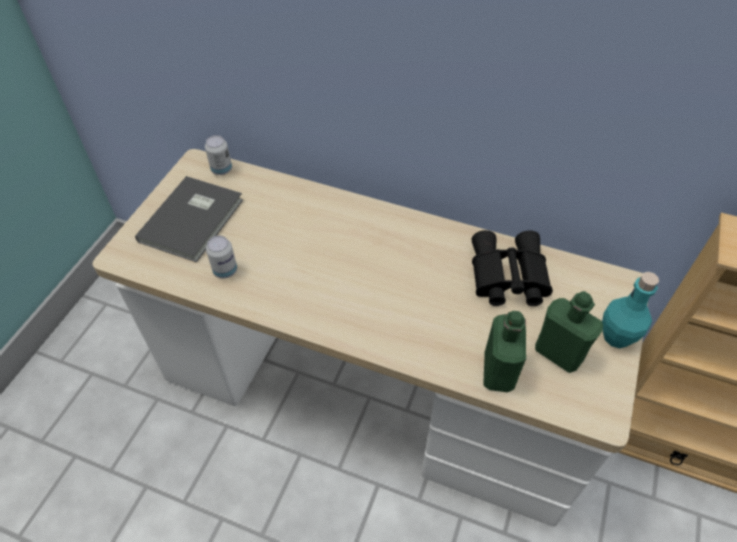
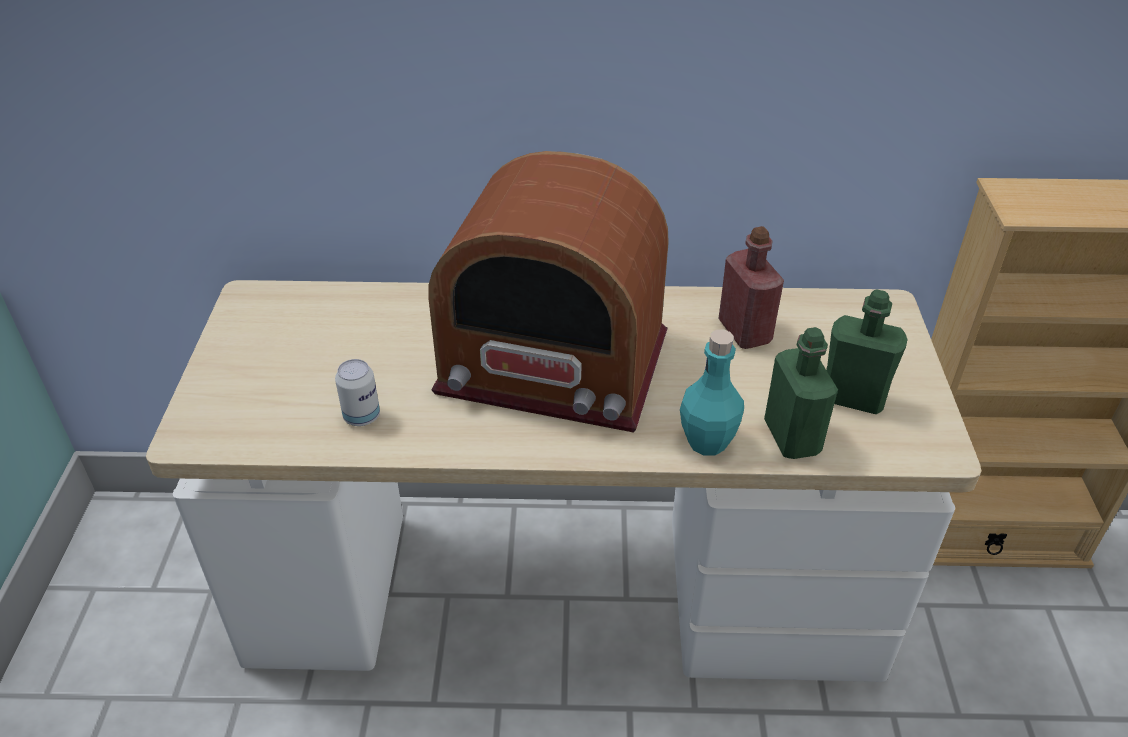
camera: 20 degrees left, 10 degrees down
(194, 220) = (282, 366): grey book -> none
(221, 170) = (290, 297): can -> none
(362, 266) = (553, 364): none -> radio
(506, 277) = (744, 332): black binoculars -> red bottle
(616, 337) = (908, 363): turquoise bottle -> turquoise bottle (707, 442)

